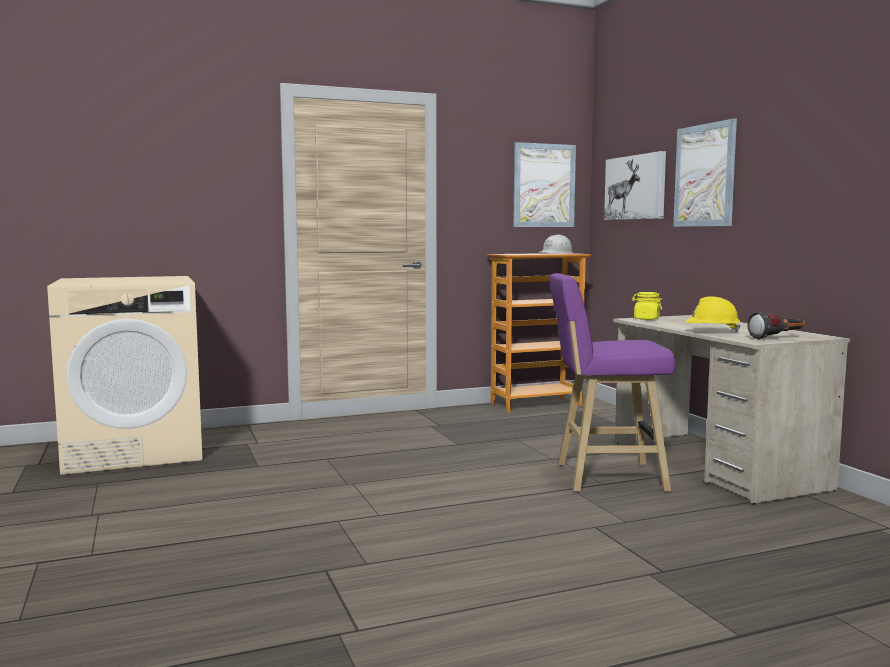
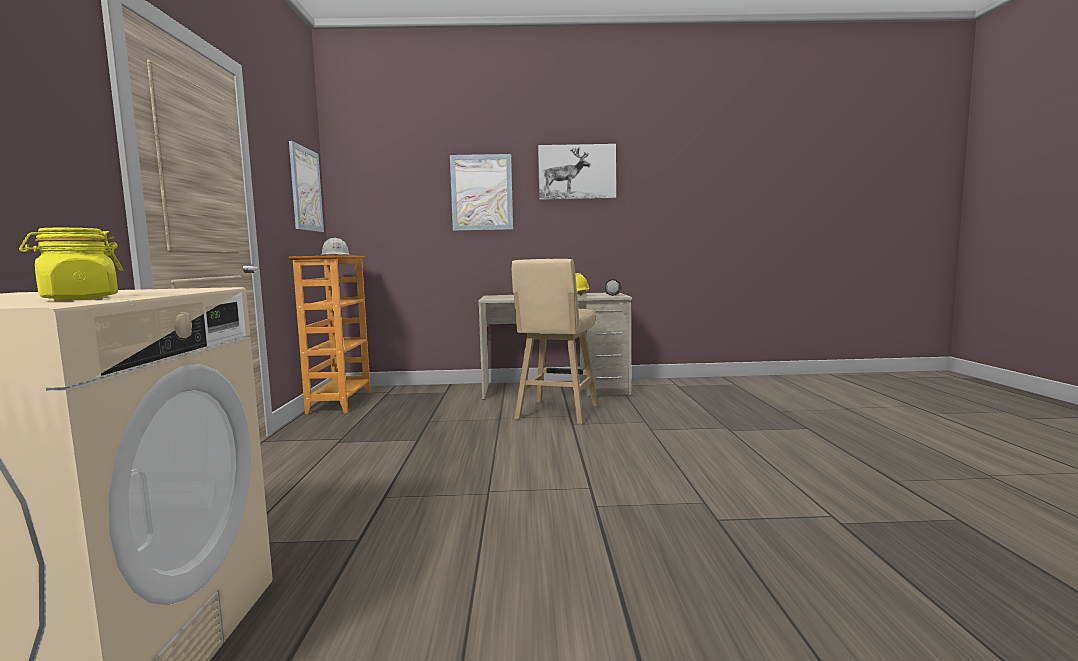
camera: 70 degrees left, 0 degrees up
(604, 477) = (556, 413): purple stool -> beige stool
(635, 187) = (397, 198): picture -> picture (577, 172)
(646, 319) = (493, 298): yellow jar -> yellow jar (78, 298)

